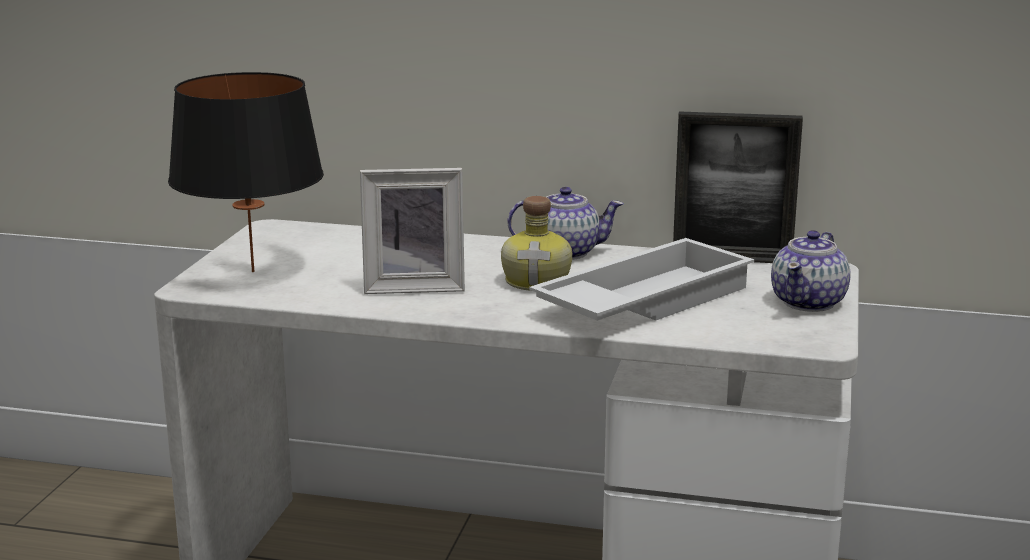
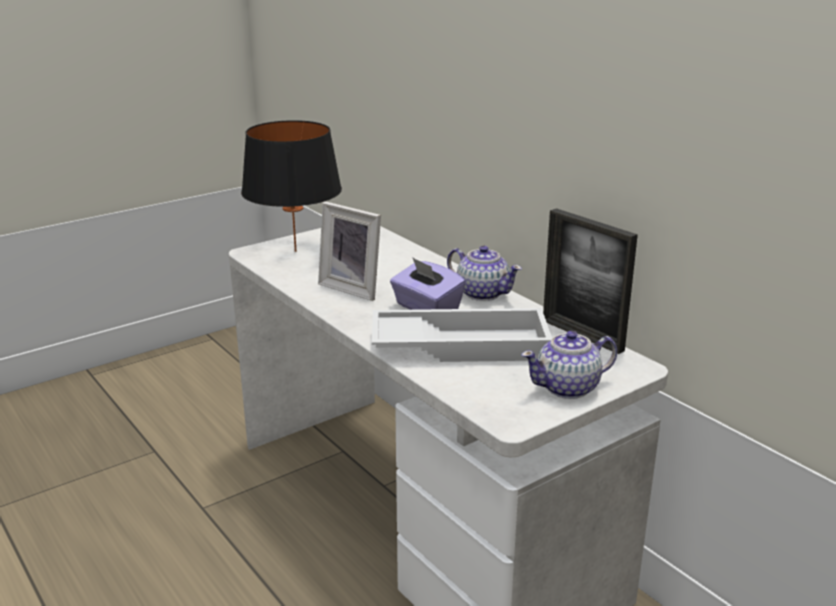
camera: 40 degrees right, 5 degrees up
(538, 281) = (426, 308): bottle -> purple tissue box

